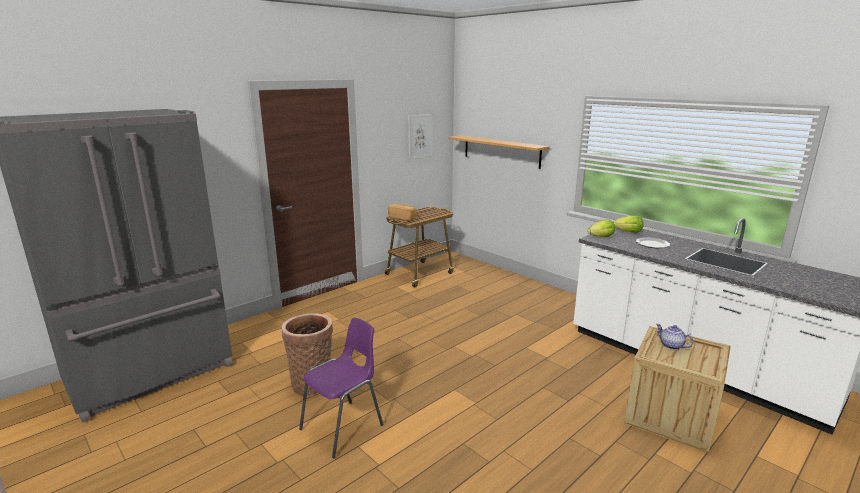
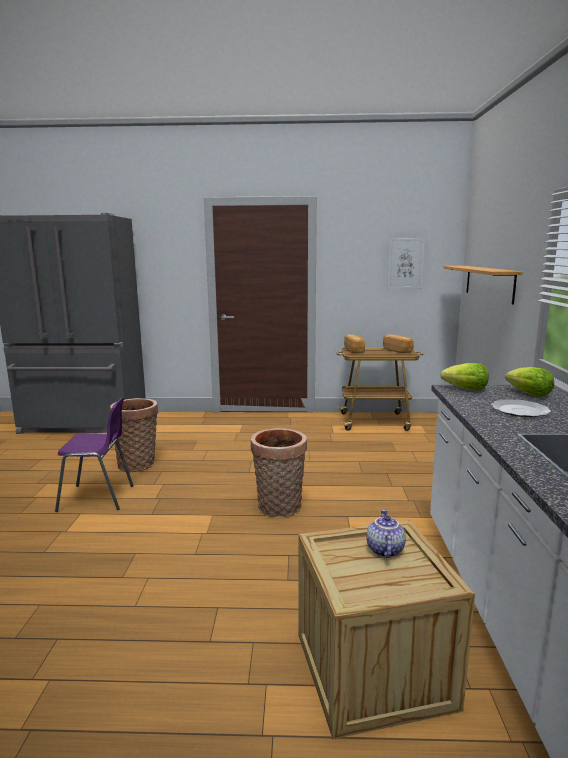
camera: 45 degrees right, 5 degrees down
(430, 211) = (398, 350): none -> bread
(484, 363) = (279, 509): none -> basket

